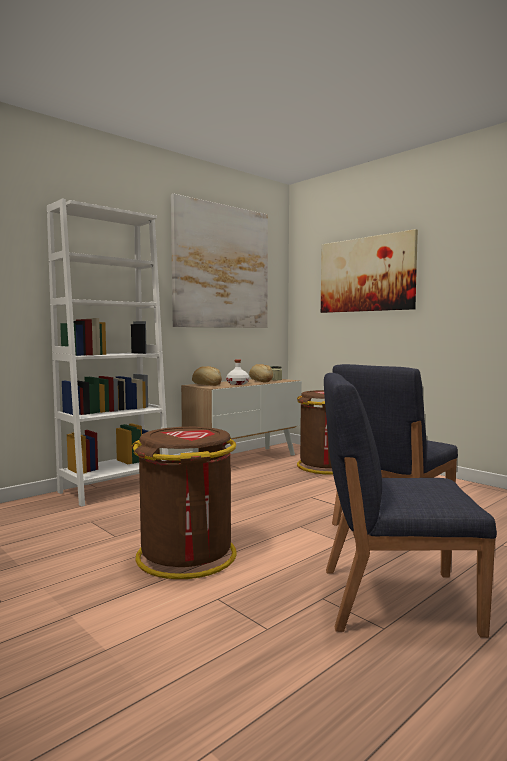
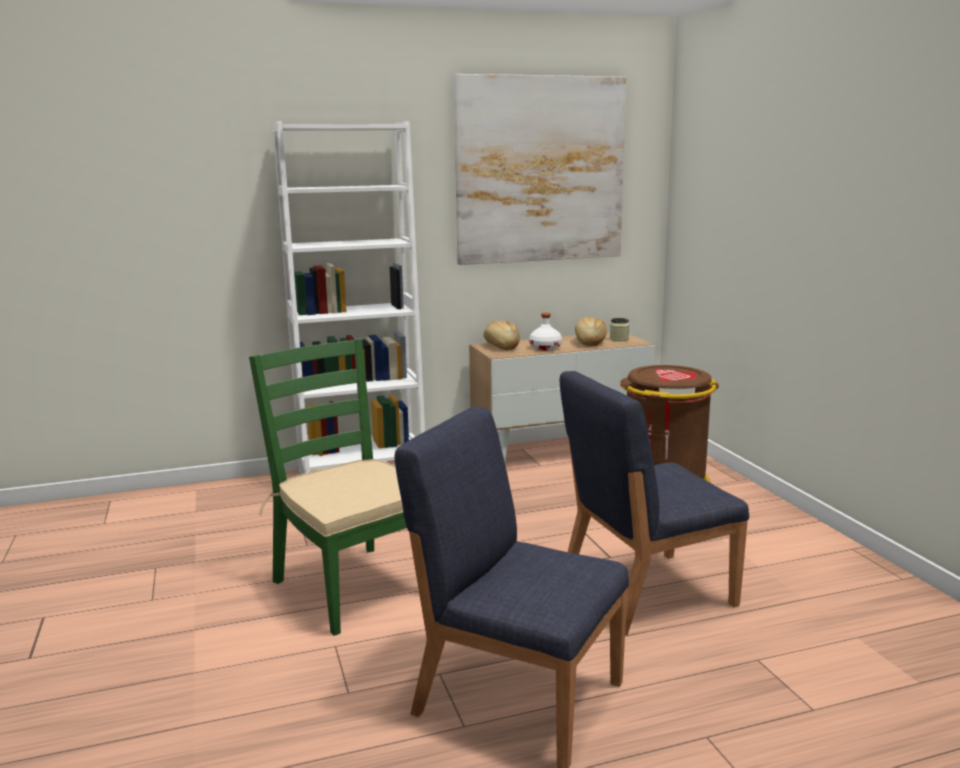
camera: 25 degrees right, 10 degrees up
(187, 556) = (353, 587): brown trash can -> green chair
(366, 274) = (758, 184): picture -> none

